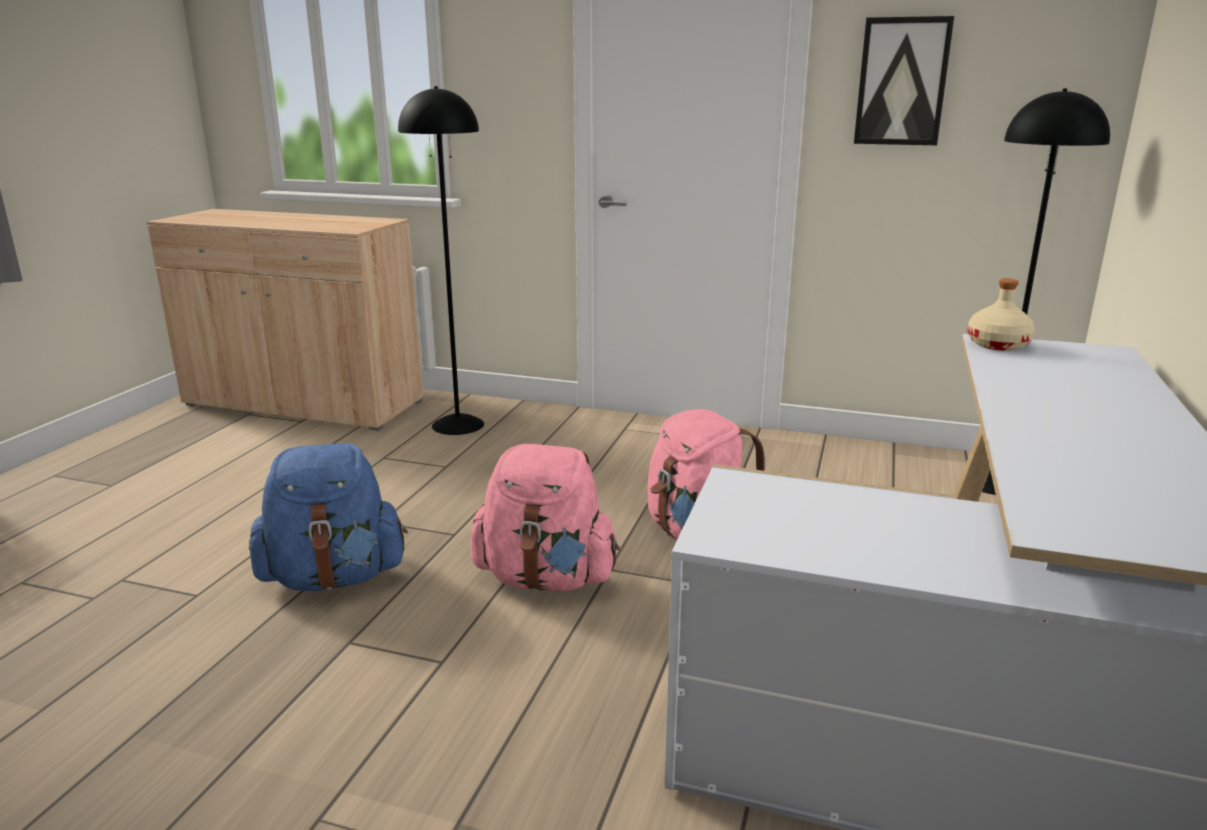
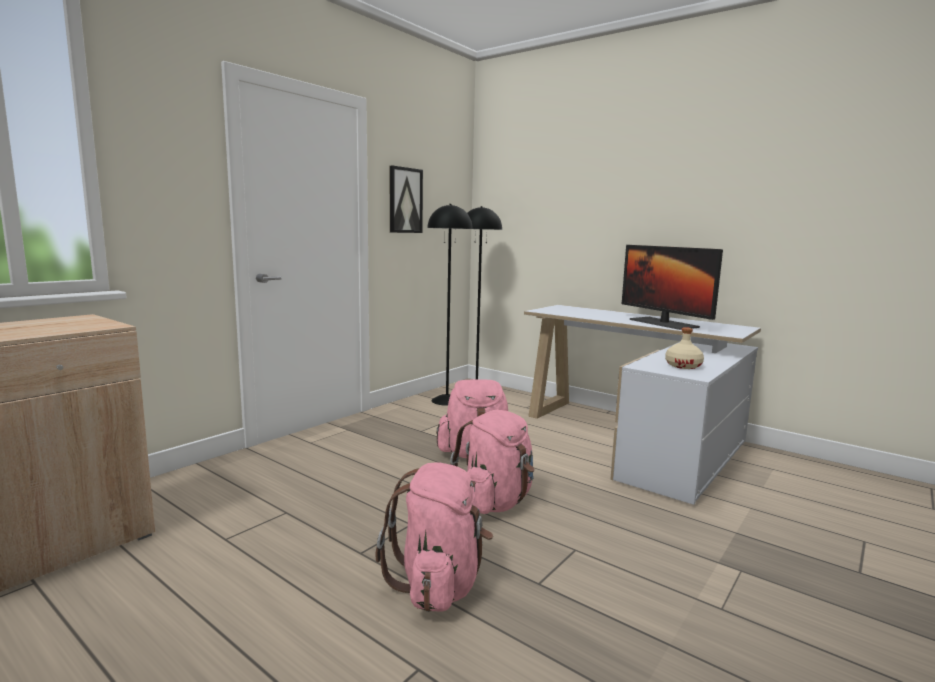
camera: 70 degrees left, 10 degrees down
(334, 577) = (439, 584): blue backpack -> pink backpack
(458, 424) = (204, 495): black floor lamp -> black floor lamp (446, 400)
(998, 344) = (544, 310): beige bottle -> beige bottle (683, 366)
(1073, 448) = (663, 323): none -> monitor

